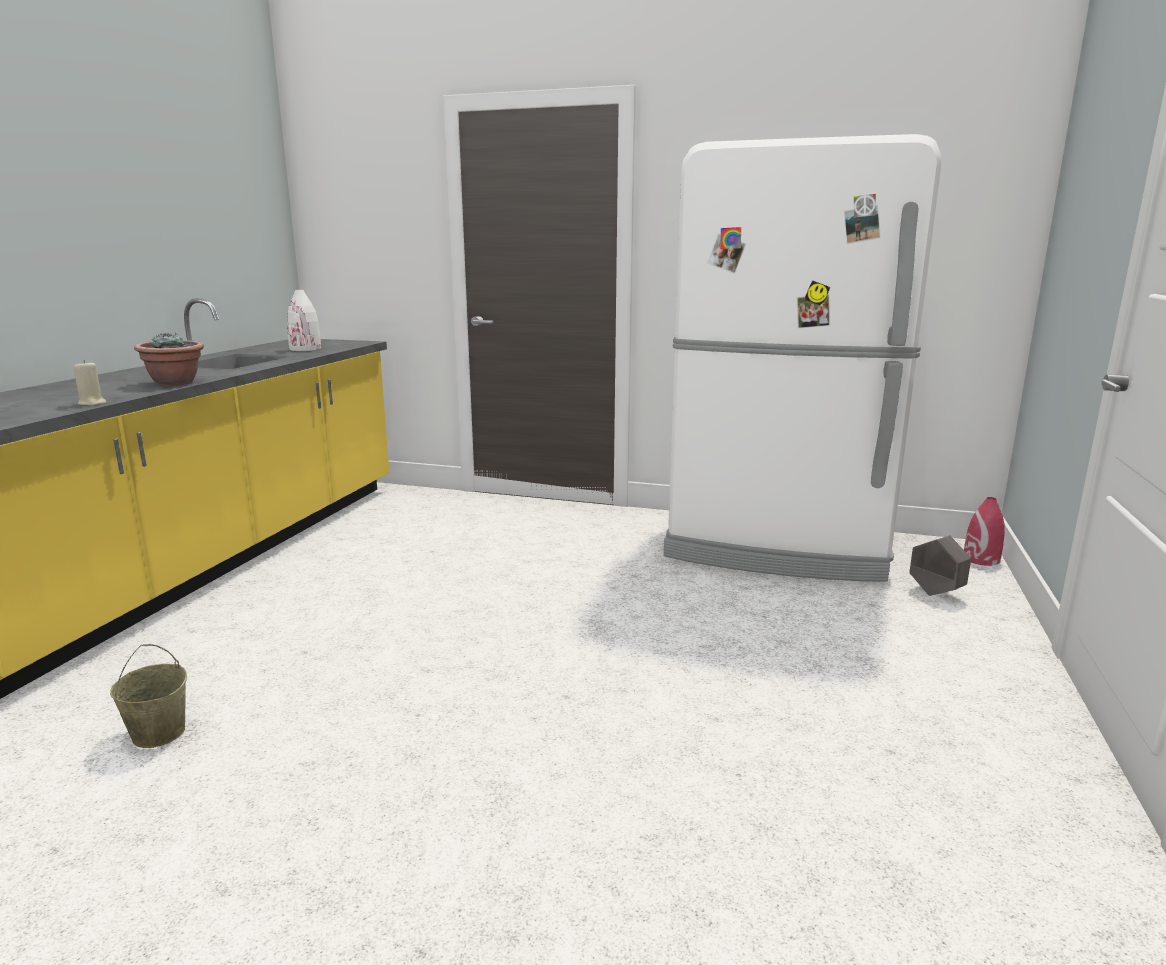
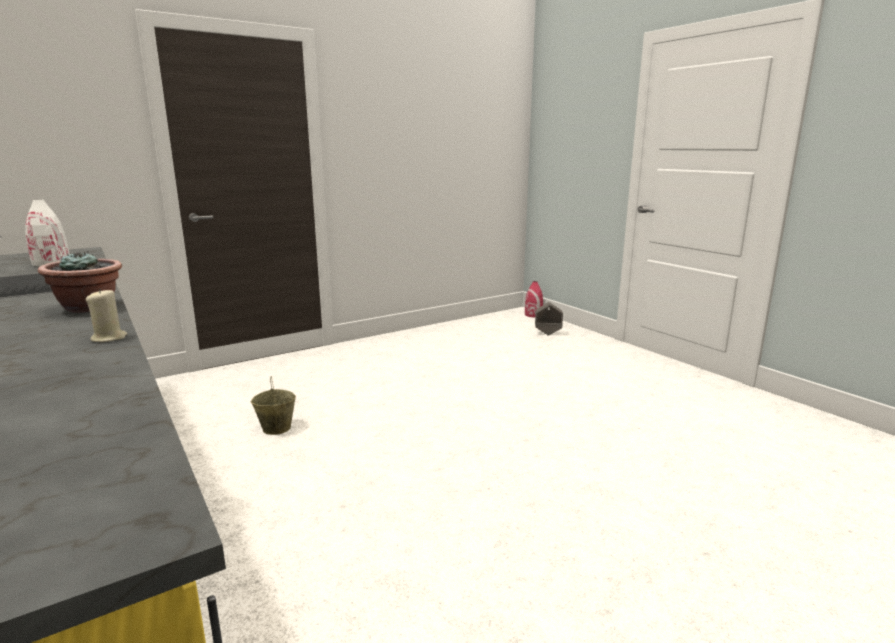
camera: 50 degrees left, 0 degrees up
(158, 733) = (373, 604): beige bucket -> beige bucket (276, 428)
(776, 546) = (453, 337): white fridge -> none

